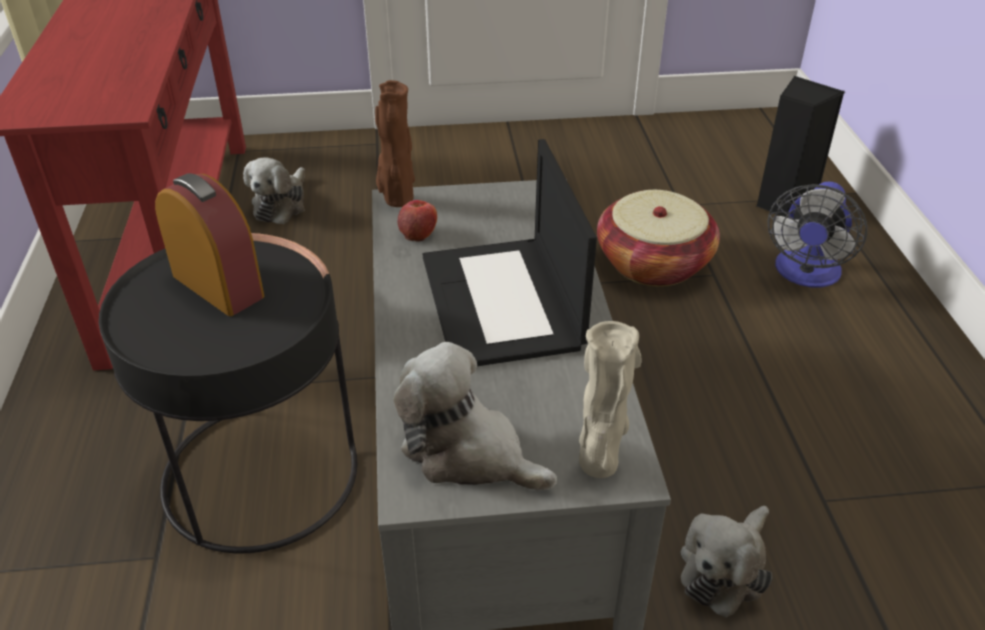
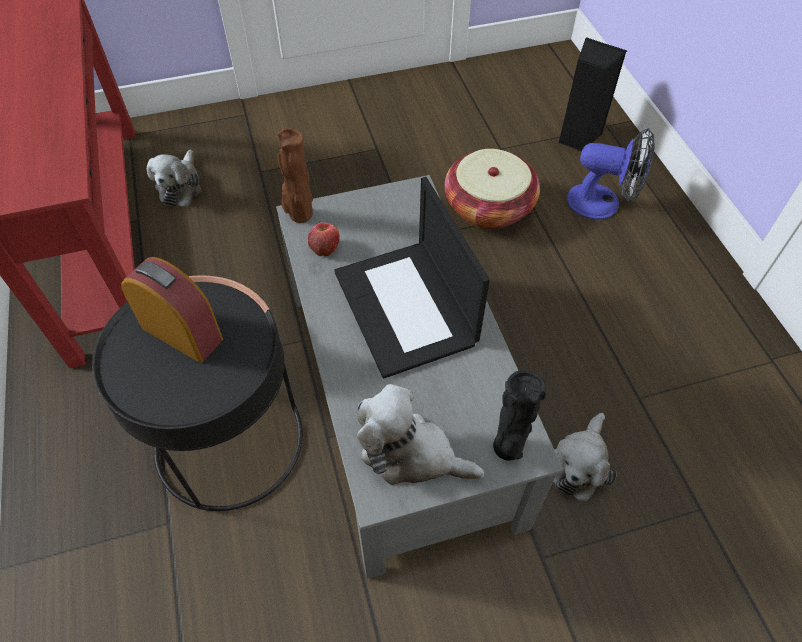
camera: 10 degrees left, 15 degrees up
(599, 466) = (508, 449): beige vase -> black vase
(805, 274) = (603, 203): fan -> fan turned 90 degrees counterclockwise

